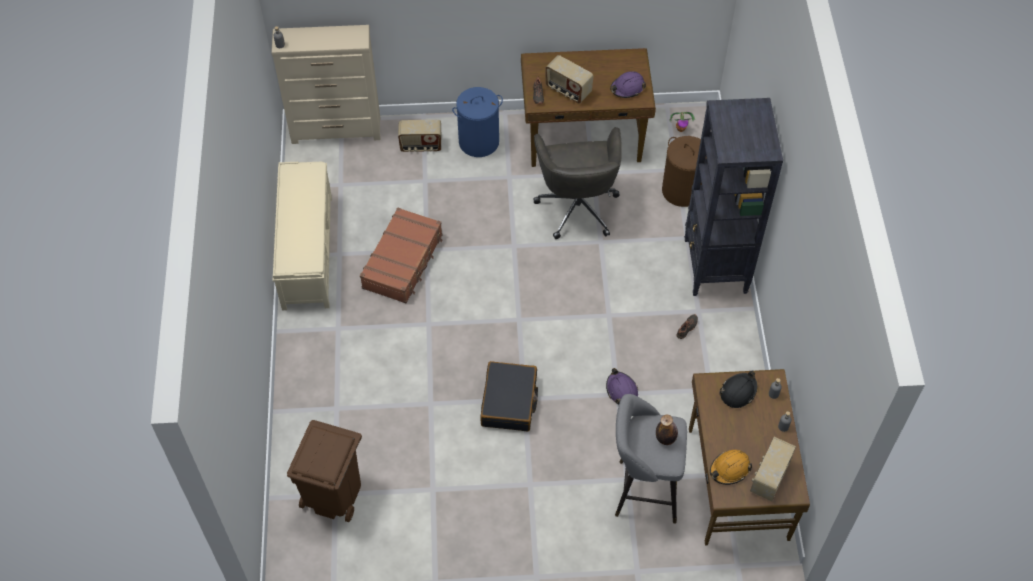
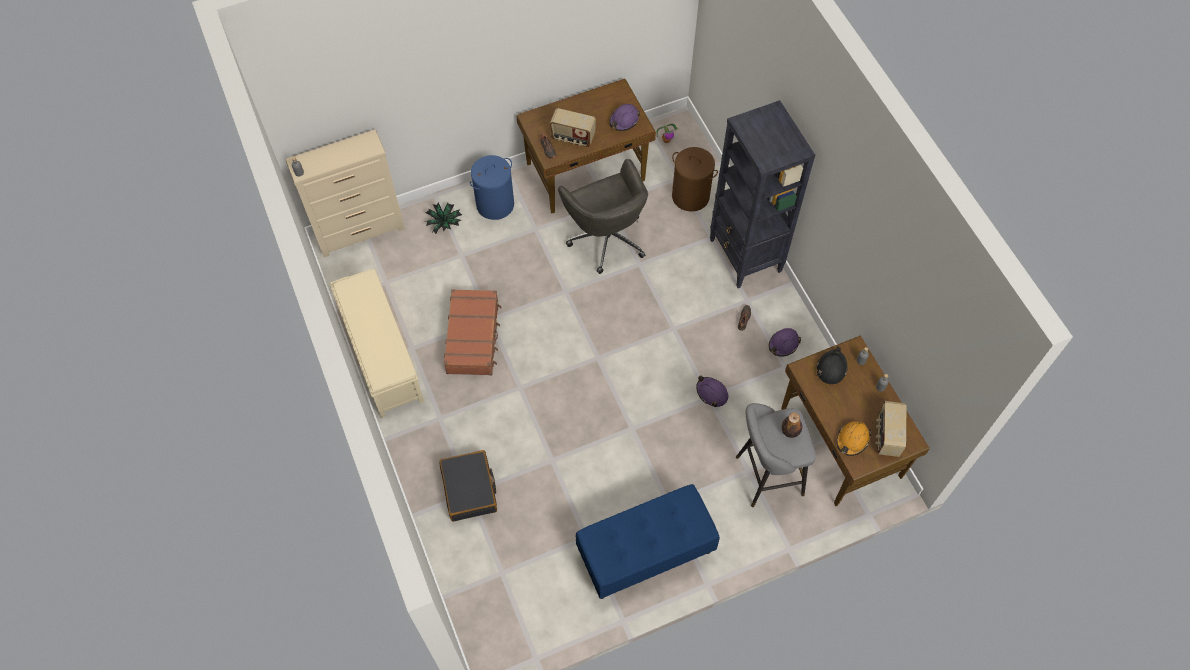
camera: 20 degrees left, 5 degrees up
(333, 495) = (500, 574): brown trash can -> none
(421, 146) = (444, 223): radio -> potted plant
(485, 524) = (645, 553): none -> blue bench
(509, 402) = (620, 435): black suitcase -> black suitcase (469, 489)
(718, 366) = (783, 344): none -> purple hard hat

